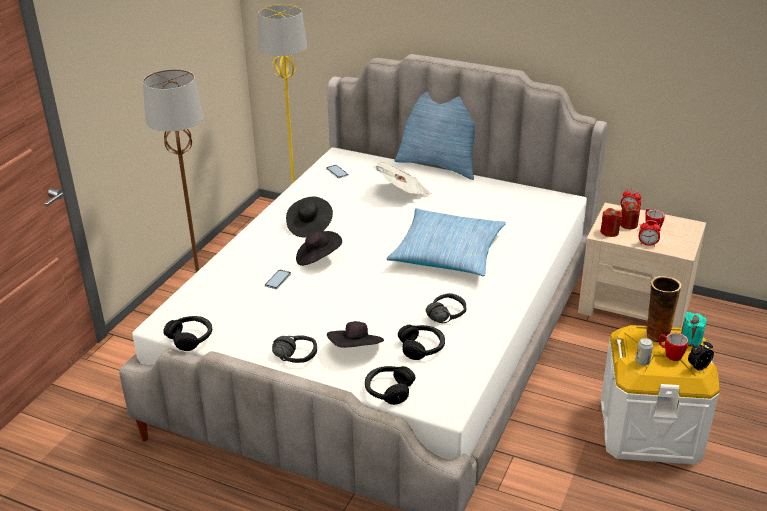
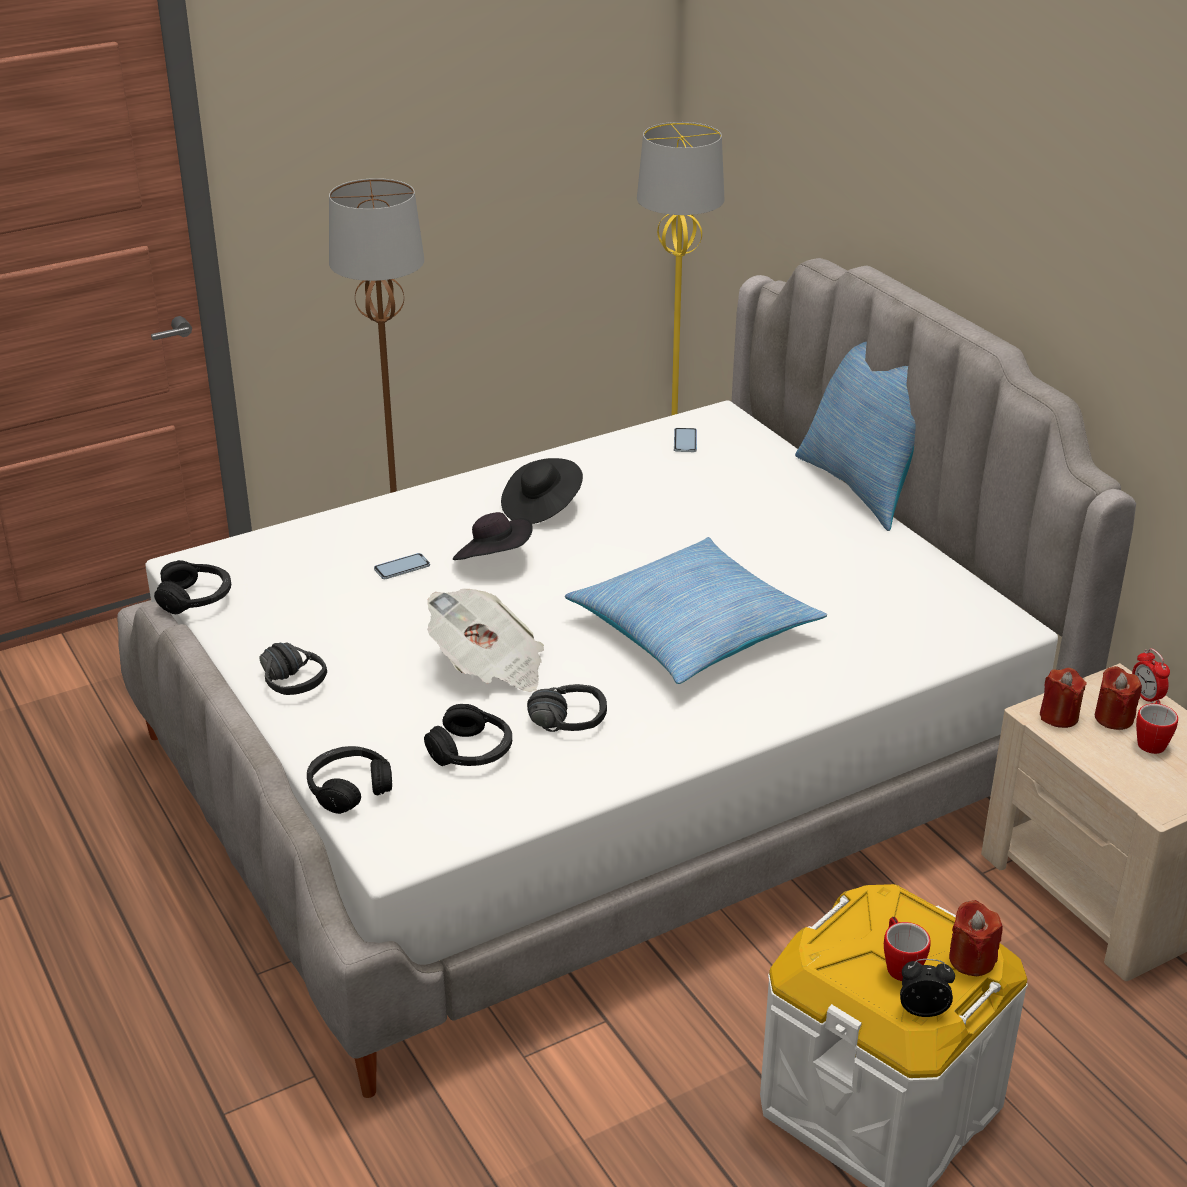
camera: 35 degrees right, 0 degrees up
(356, 350) = (379, 712): black hat -> none
(403, 193) = (745, 510): newspaper -> newspaper (489, 667)
(642, 362) = (833, 951): can -> none
(647, 244) = (1106, 766): alarm clock -> none
(656, 335) = (917, 922): vase -> none
(690, 339) = (971, 959): turquoise candle -> red candle

